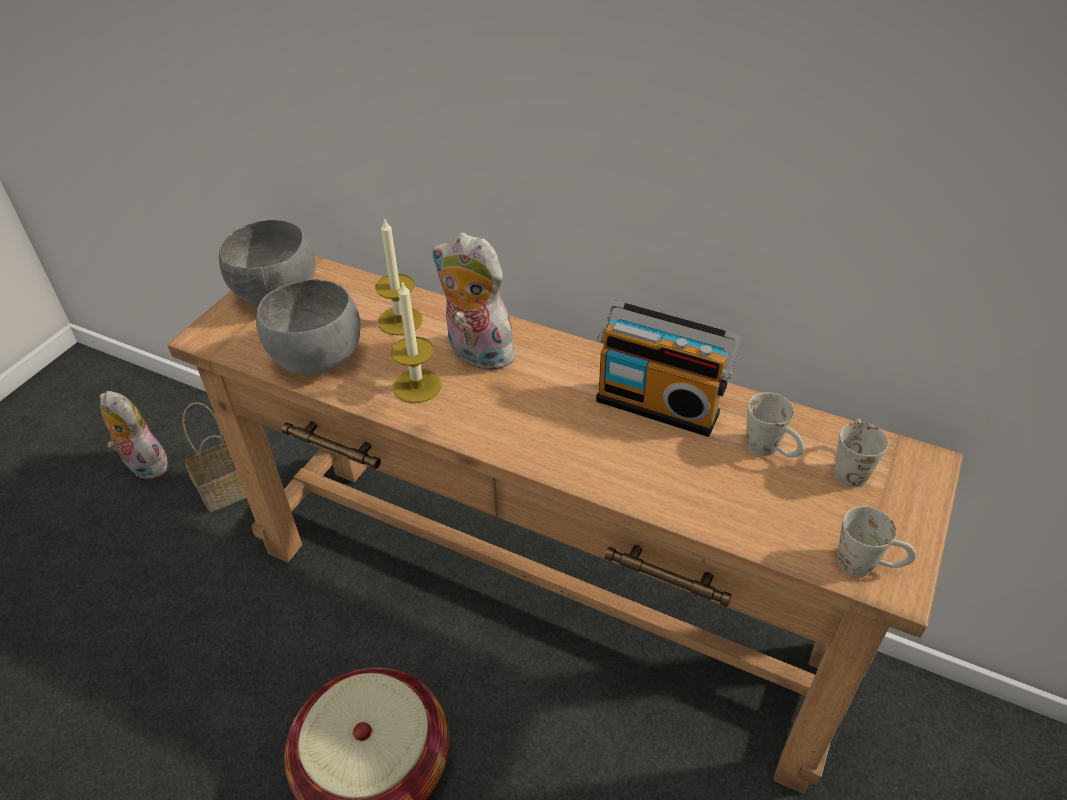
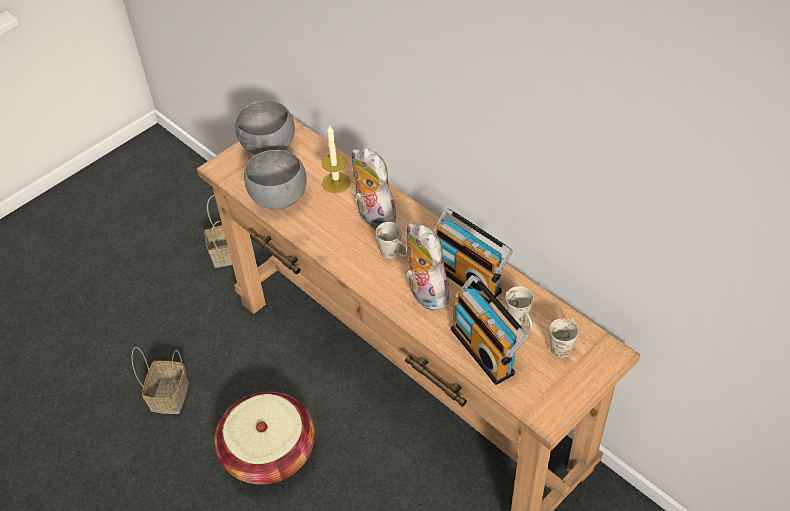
camera: 20 degrees right, 5 degrees up
(143, 465) = (180, 224): plush toy -> plush toy (424, 293)
(189, 724) = (170, 397): none -> basket
(417, 386) = (330, 230): candle -> none
(742, 504) = (485, 350): none -> radio
(867, 565) = (538, 403): white mug -> white mug (395, 254)

